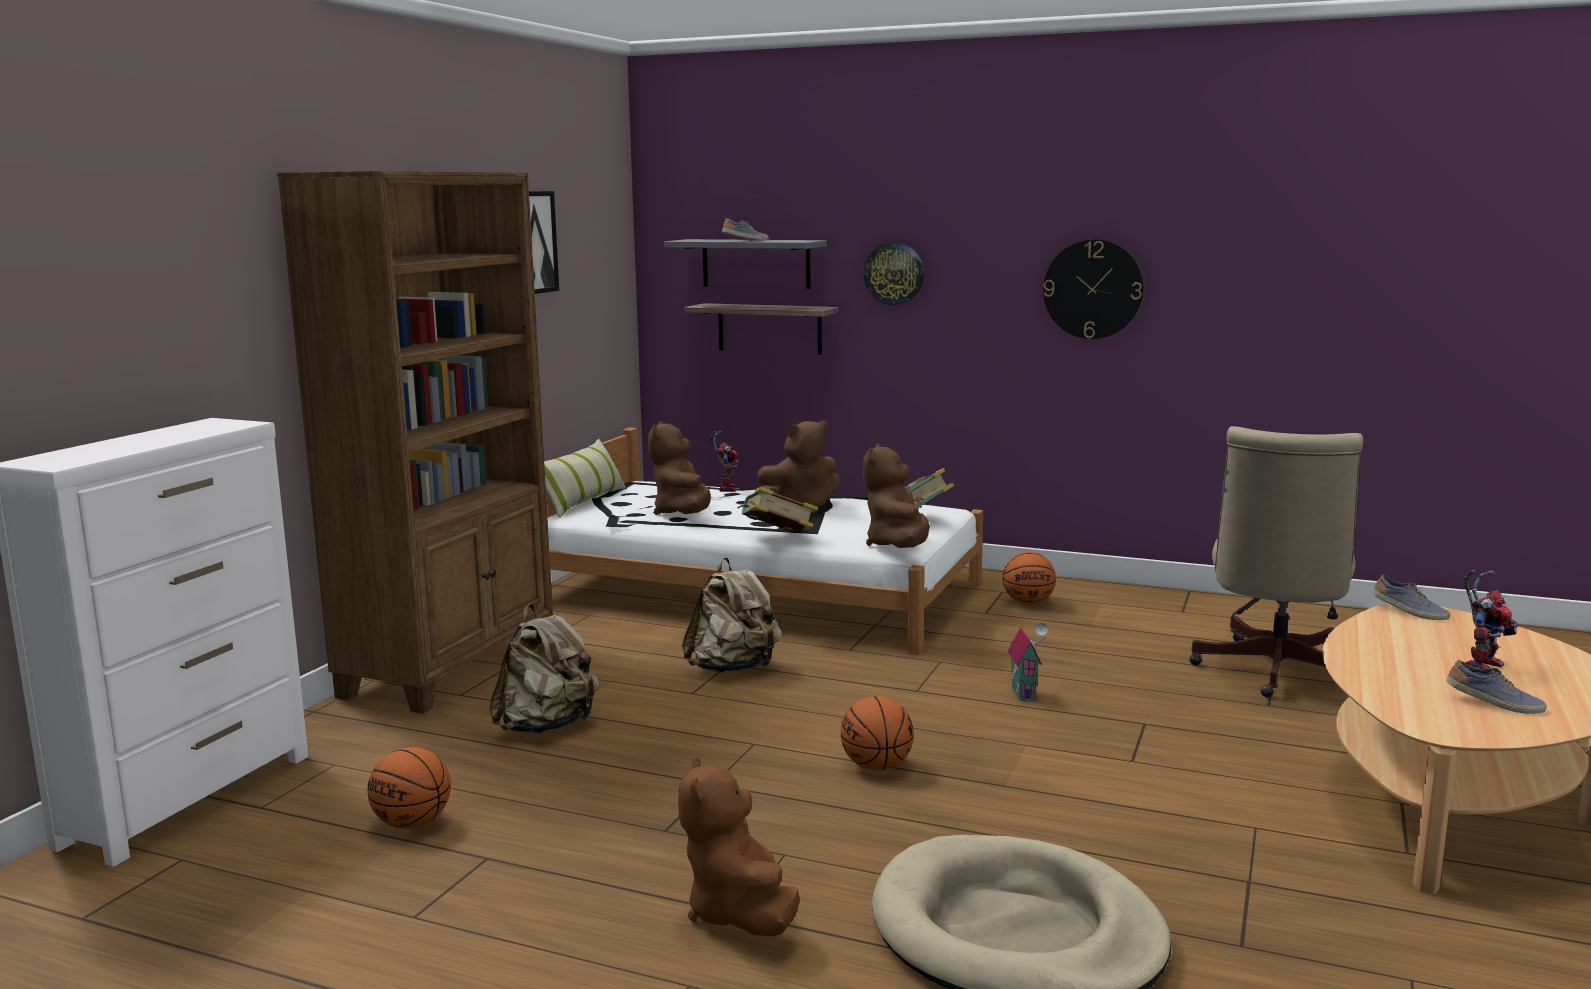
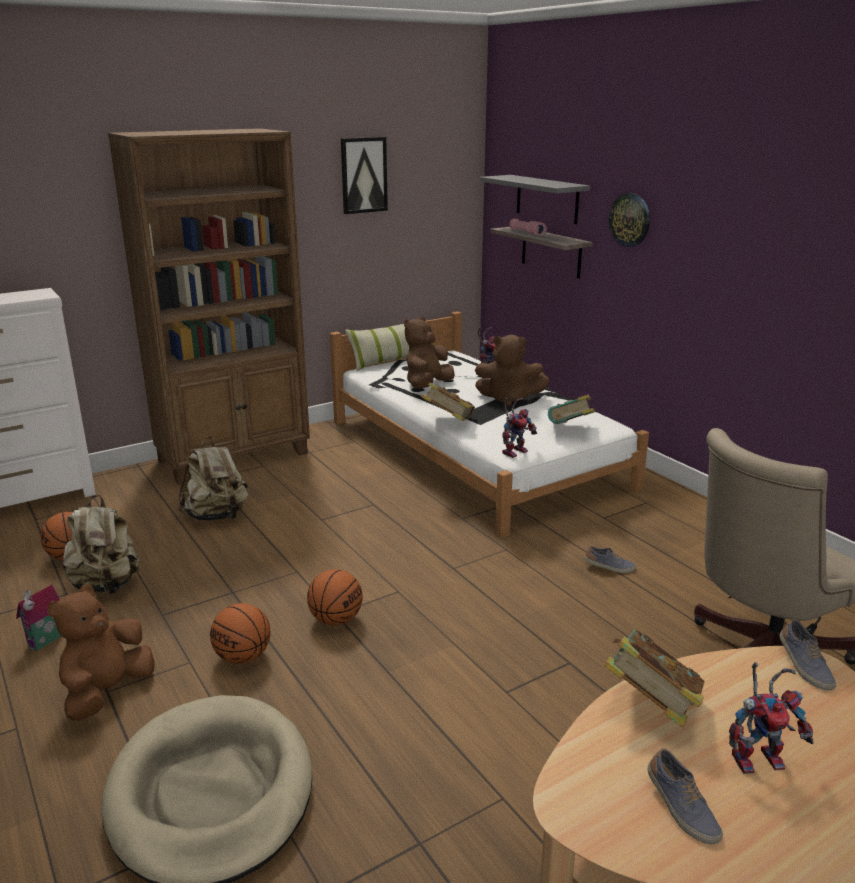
camera: 35 degrees right, 10 degrees up
(733, 669) = (371, 509): beige backpack -> beige backpack (106, 585)
(741, 306) = (527, 232): none -> pink flashlight
(746, 240) = (529, 181): shoe -> shoe (609, 568)
(898, 546) = (515, 451): brown plush toy -> toy robot
(1026, 693) = (523, 600): toy house -> toy house (47, 641)
(1028, 603) = (651, 519): basketball -> basketball (243, 657)
(1093, 289) = (773, 256): wall clock -> none
(1368, 662) = (650, 705): none -> book

